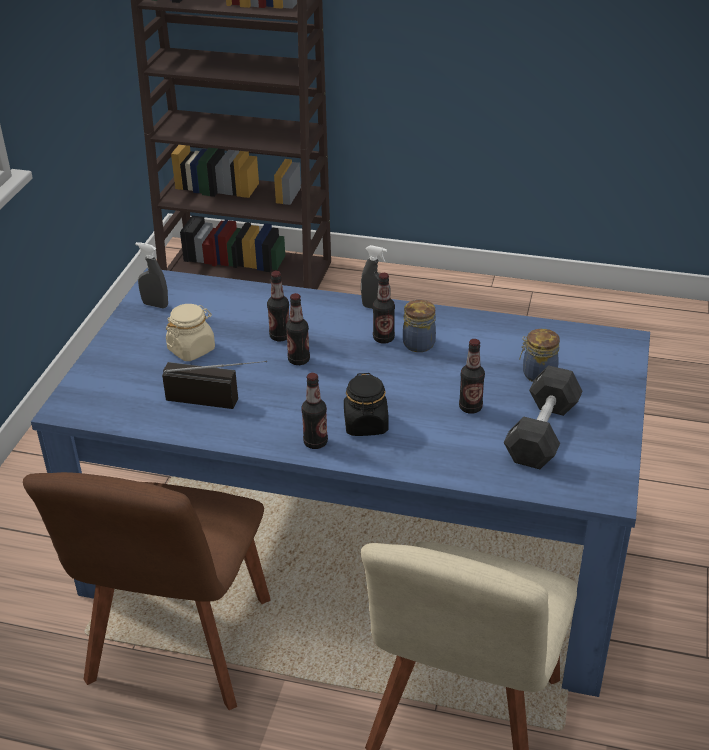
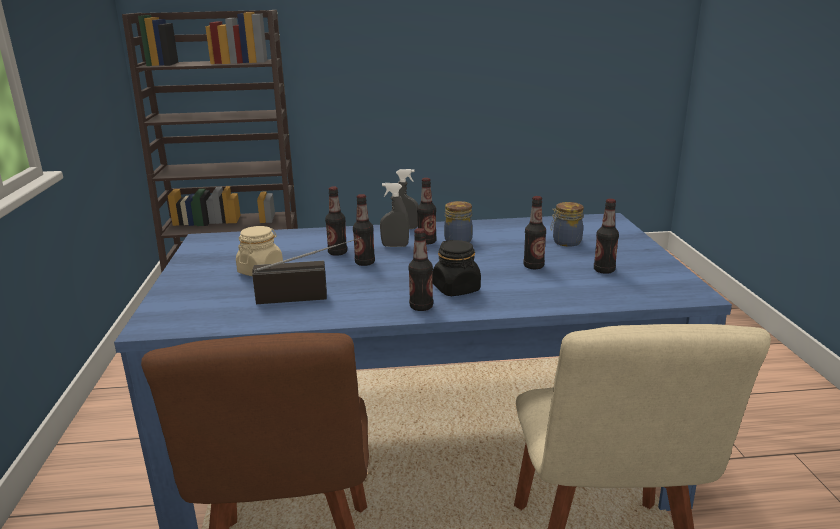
camera: 20 degrees left, 15 degrees down
(155, 305) = (209, 251): grey spray bottle -> grey spray bottle (395, 246)
(542, 432) = (604, 270): black dumbbell -> bottle

